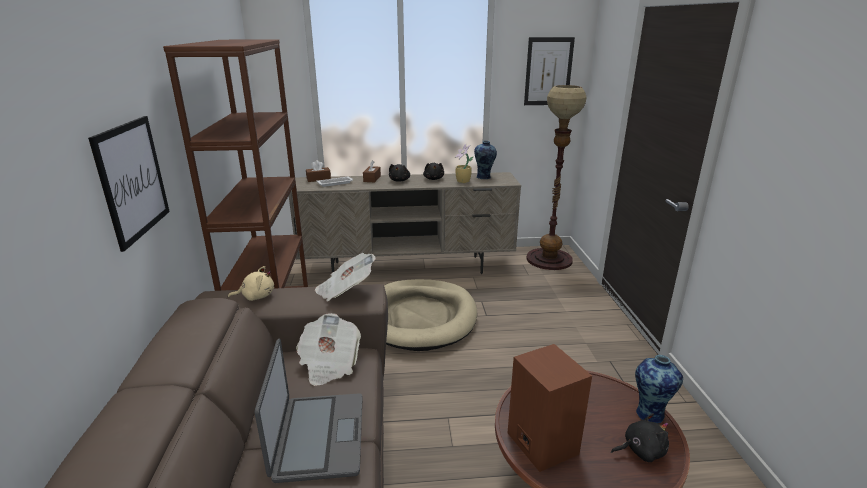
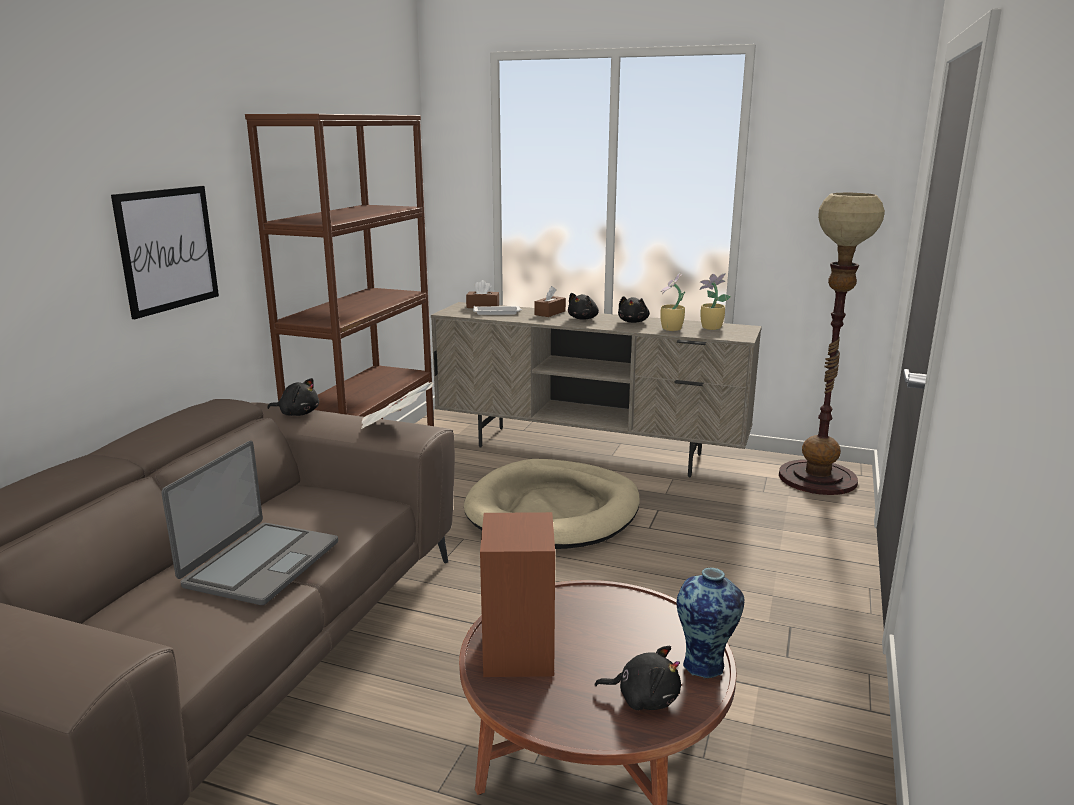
camera: 25 degrees right, 5 degrees down
(256, 296) = (297, 413): beige plush toy -> black plush toy
(329, 363) = (337, 503): newspaper -> none
(484, 177) = (710, 328): vase -> potted plant
(548, 71) = (840, 172): picture -> none

